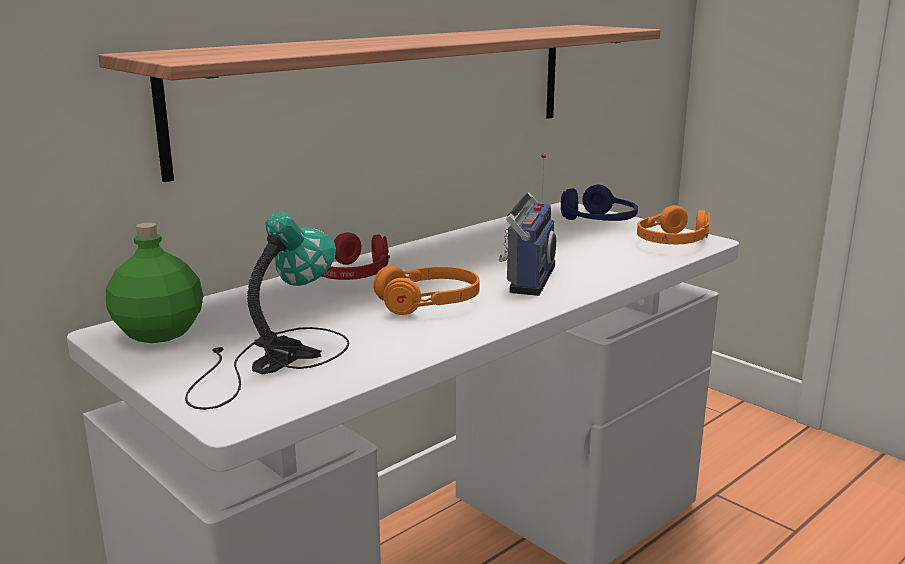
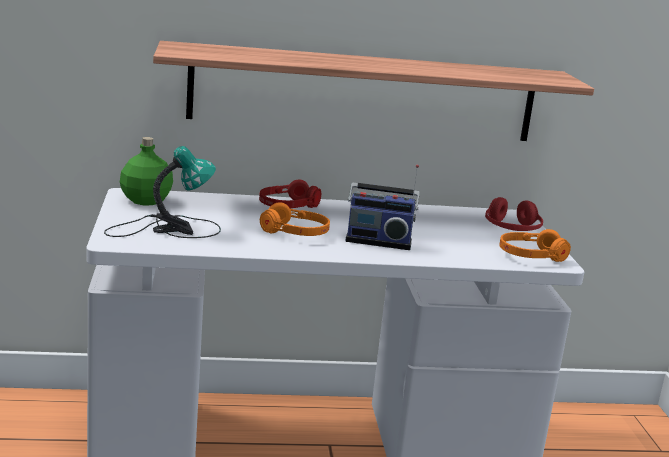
camera: 35 degrees right, 0 degrees up
(527, 278) = (378, 241): radio -> radio turned 45 degrees clockwise
(598, 222) = (511, 229): blue headphones -> red headphones

